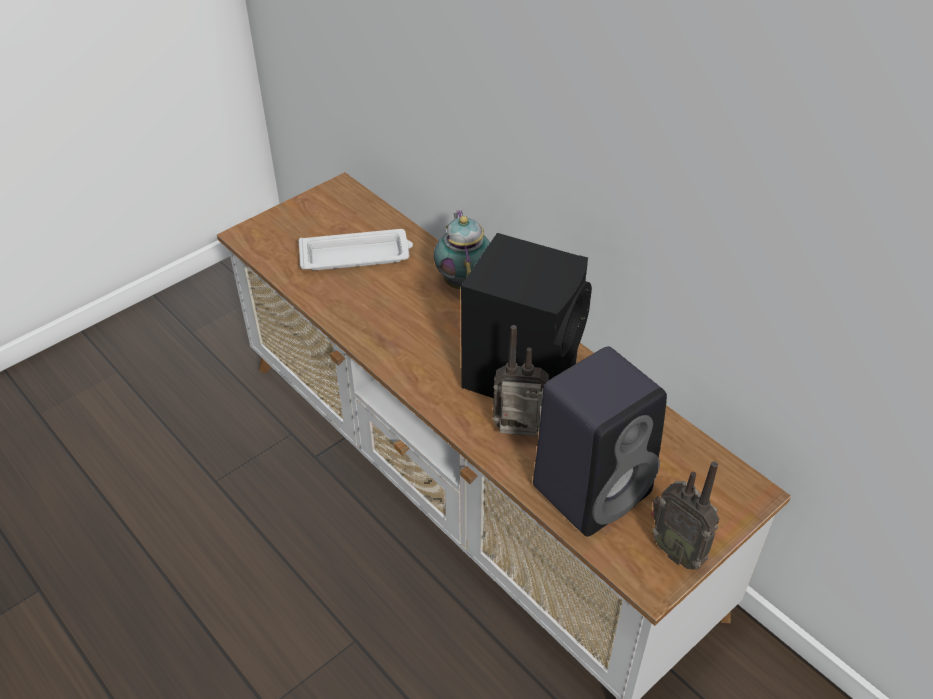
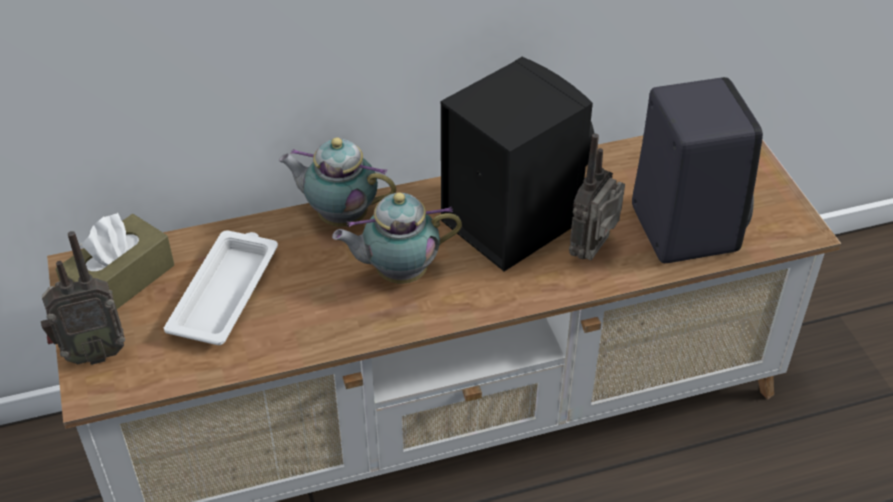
camera: 65 degrees left, 0 degrees up
(339, 209) = (120, 281): none -> brown tissue box
(425, 330) = (397, 273): none -> teapot
(678, 550) = (774, 201): radio -> radio (92, 353)

